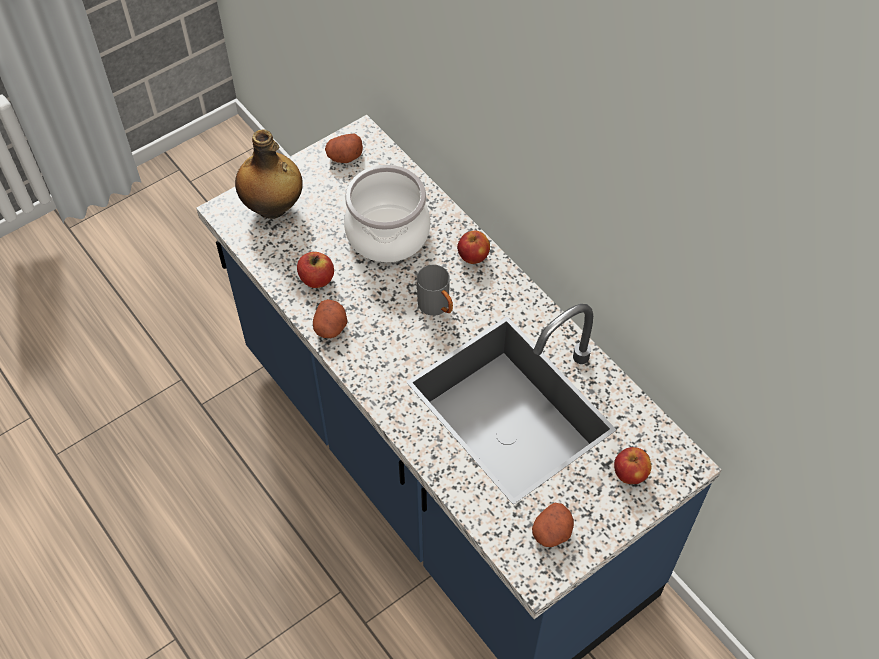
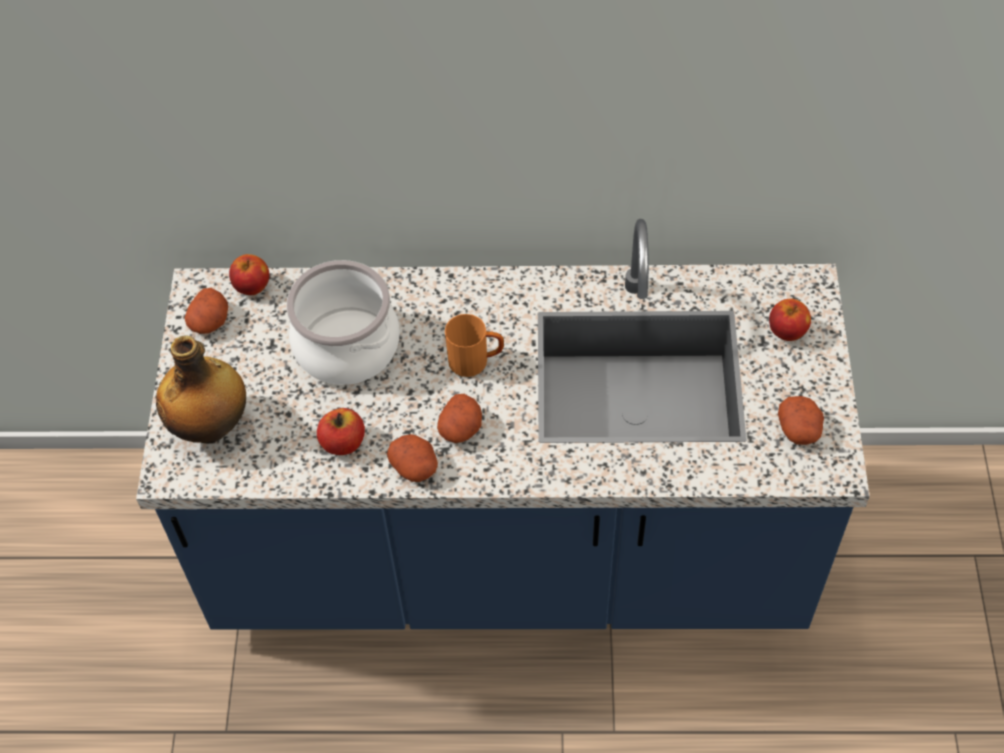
camera: 50 degrees left, 0 degrees up
(379, 333) = (461, 428): none -> potato
(437, 307) = (476, 361): grey mug -> orange mug
(473, 257) = (444, 294): apple -> apple (252, 286)

